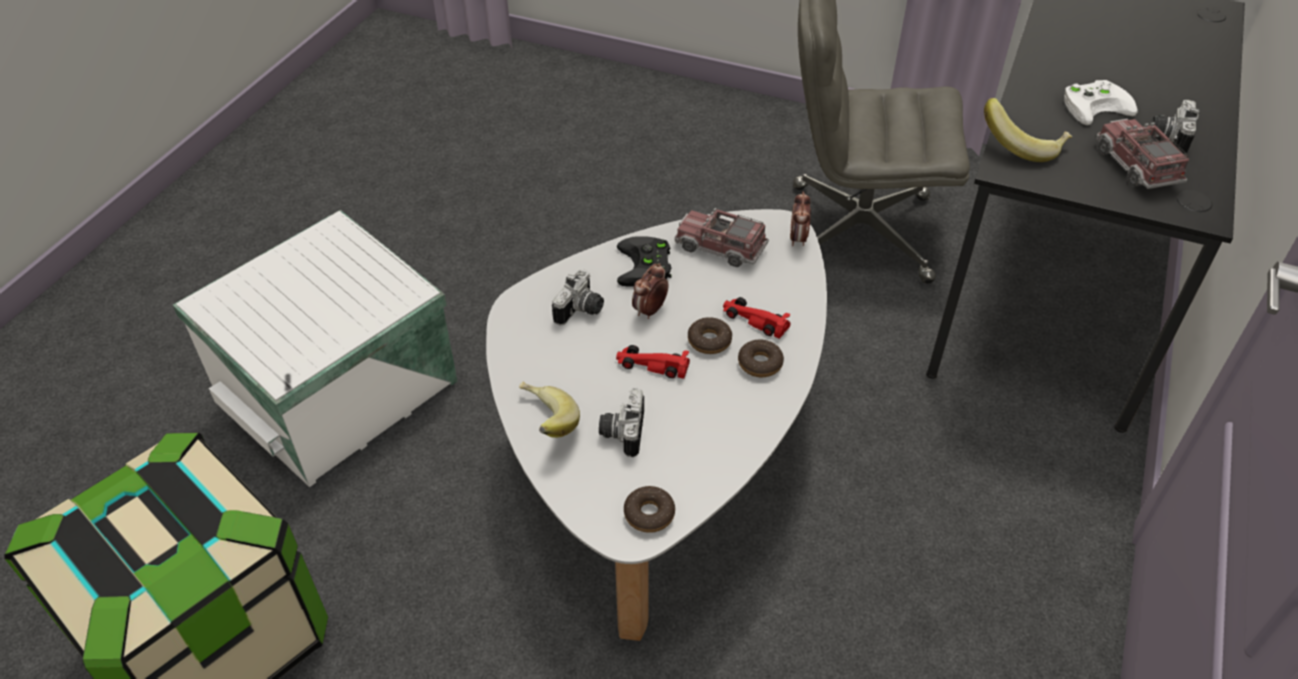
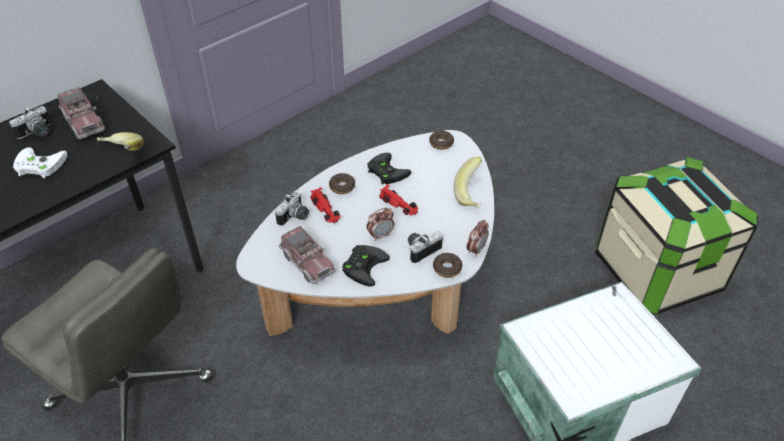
camera: 155 degrees left, 0 degrees up
(621, 432) = (435, 178): camera -> camera (295, 217)
(709, 341) = (359, 207): donut -> donut (447, 268)
(712, 415) = (385, 171): none -> black game controller
(798, 239) = (255, 251): alarm clock -> alarm clock (476, 249)
(1136, 166) = (83, 122): toy truck -> toy truck turned 45 degrees counterclockwise

